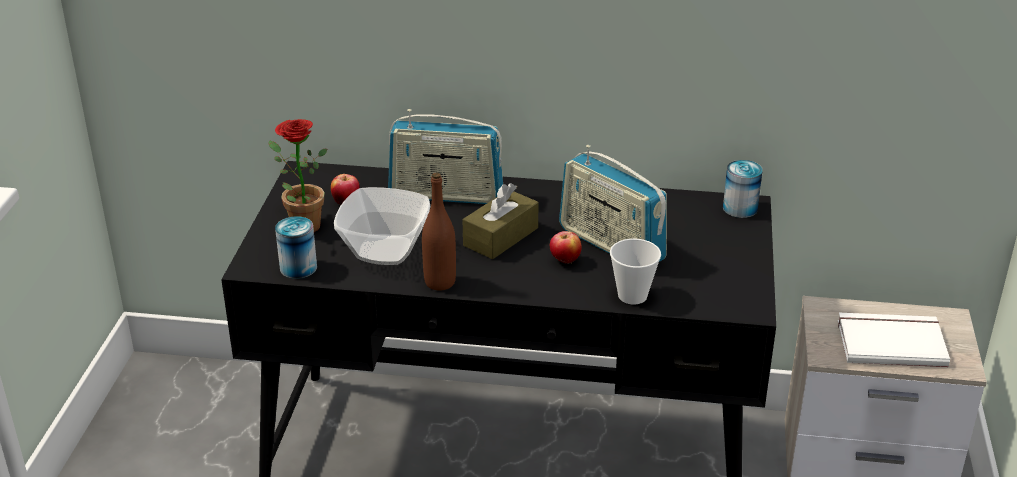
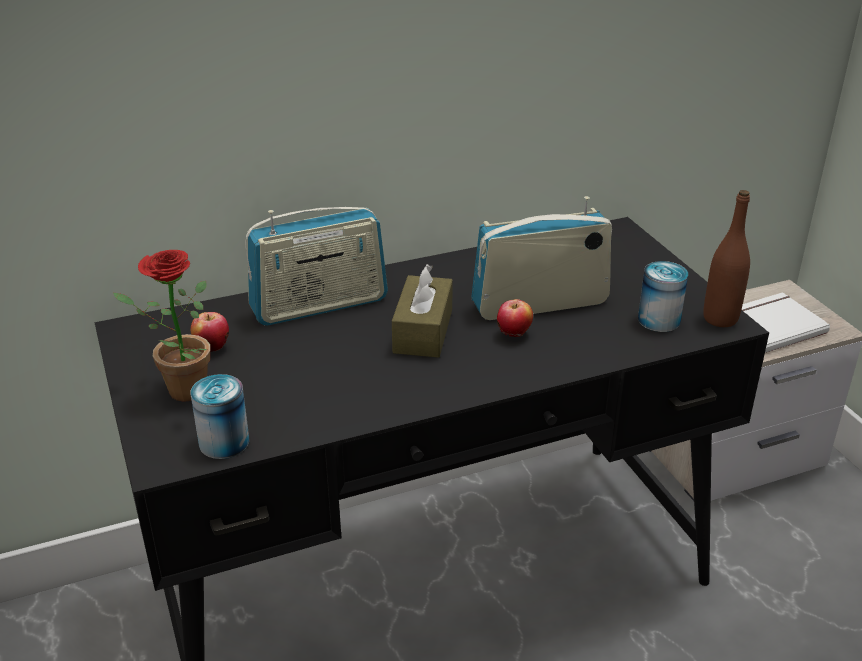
camera: 30 degrees left, 0 degrees up
(383, 251) = (309, 388): bowl -> none
(440, 282) = (408, 401): brown bottle -> brown bottle (720, 319)
(611, 244) = (539, 304): radio -> radio turned 150 degrees clockwise
(632, 295) = (615, 347): cup -> none
(740, 208) = (616, 234): can -> can (659, 320)

